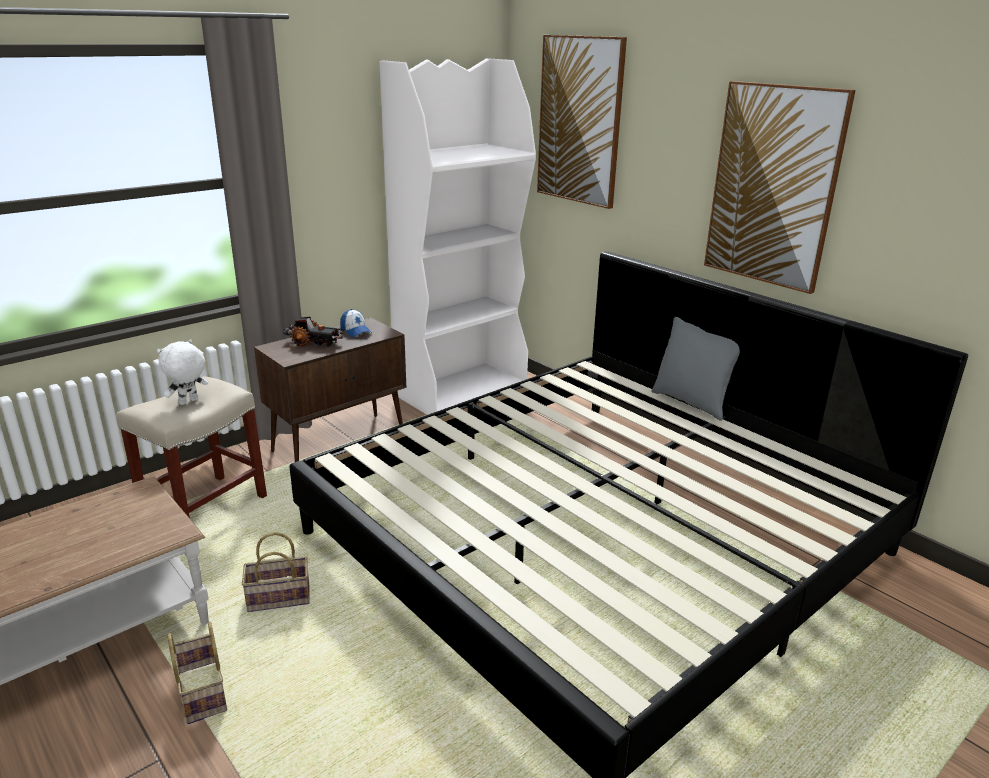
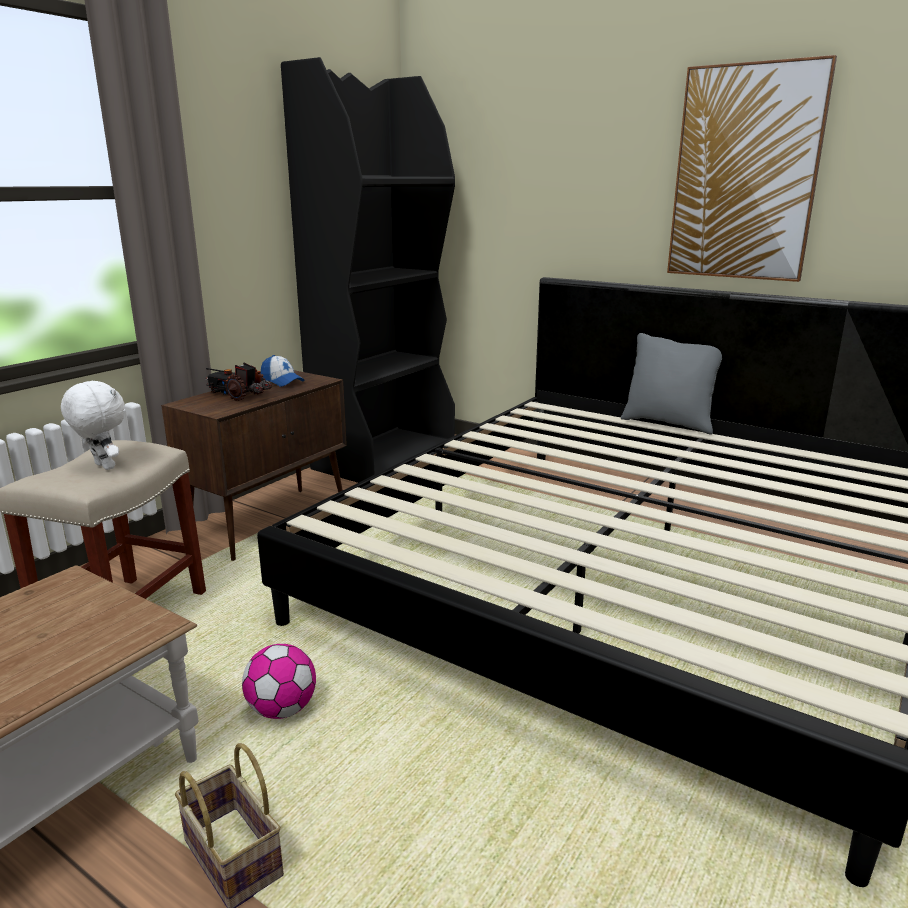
camera: 15 degrees left, 5 degrees down
(188, 402) = (103, 467): white plush toy -> white plush toy turned 105 degrees clockwise
(277, 599) = (282, 710): basket -> football
(314, 343) = (239, 395): toy truck -> toy truck turned 150 degrees counterclockwise
(461, 390) = (385, 456): white bookcase -> black bookcase
(580, 121) = (500, 140): picture -> none

